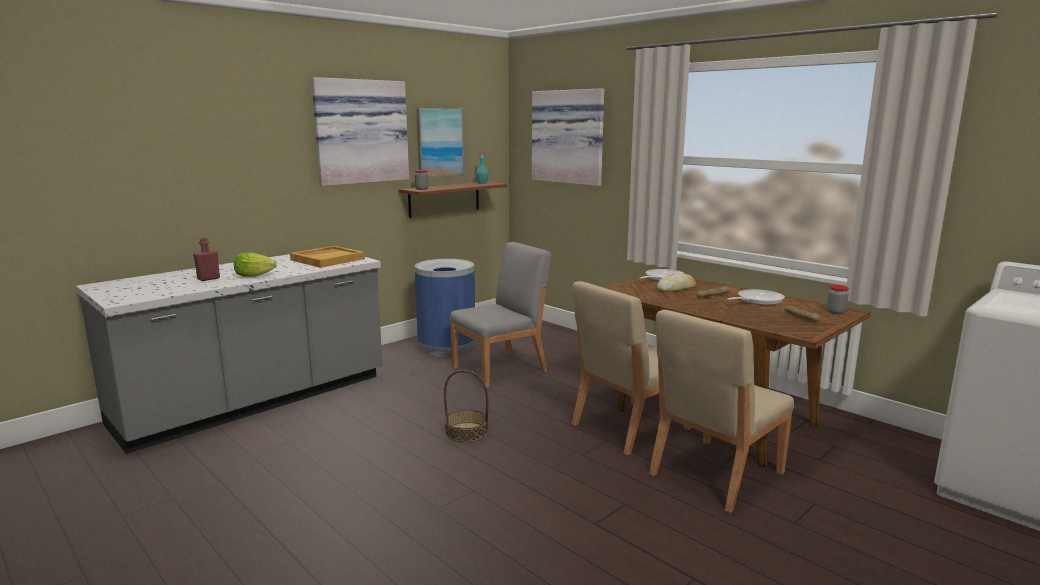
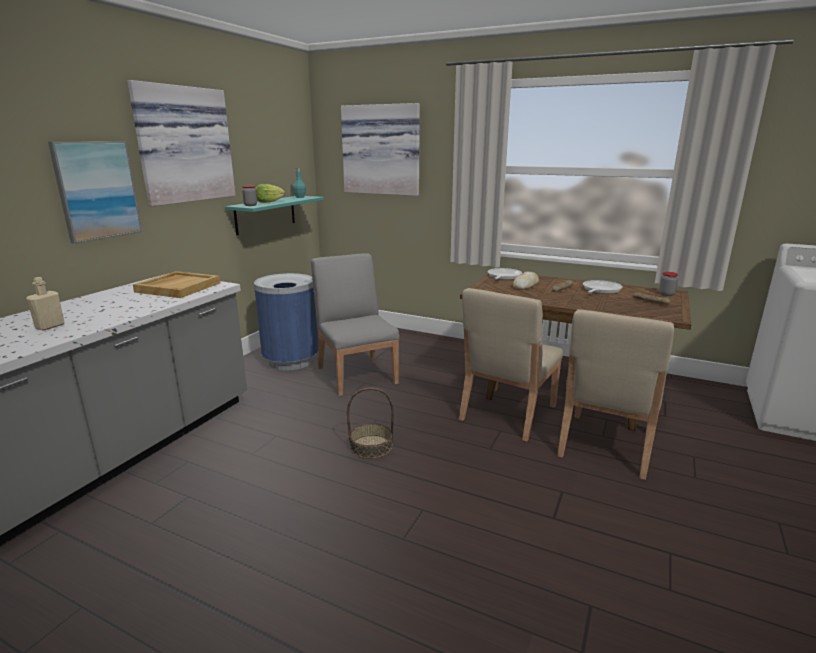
camera: 20 degrees left, 5 degrees up
(208, 279) = (50, 326): red bottle -> beige bottle
(254, 276) = (108, 316): lettuce -> lettuce (268, 202)
(439, 142) = (257, 157): picture -> picture (97, 190)
(444, 199) = (265, 214): brown shelf -> turquoise shelf
(501, 369) = (357, 375): grey chair -> grey chair turned 60 degrees counterclockwise

